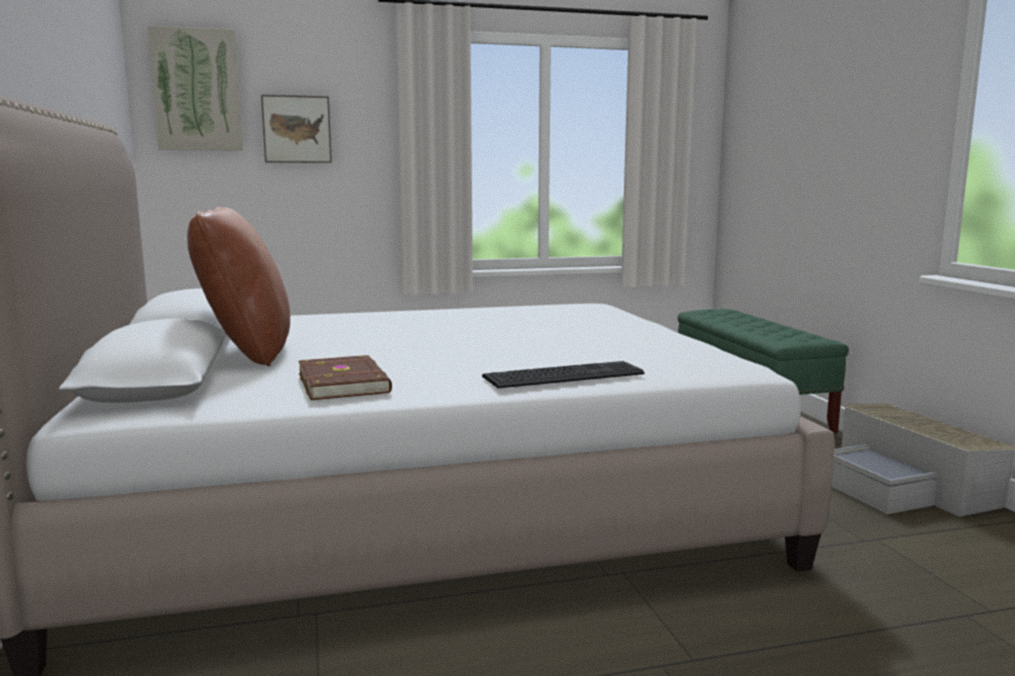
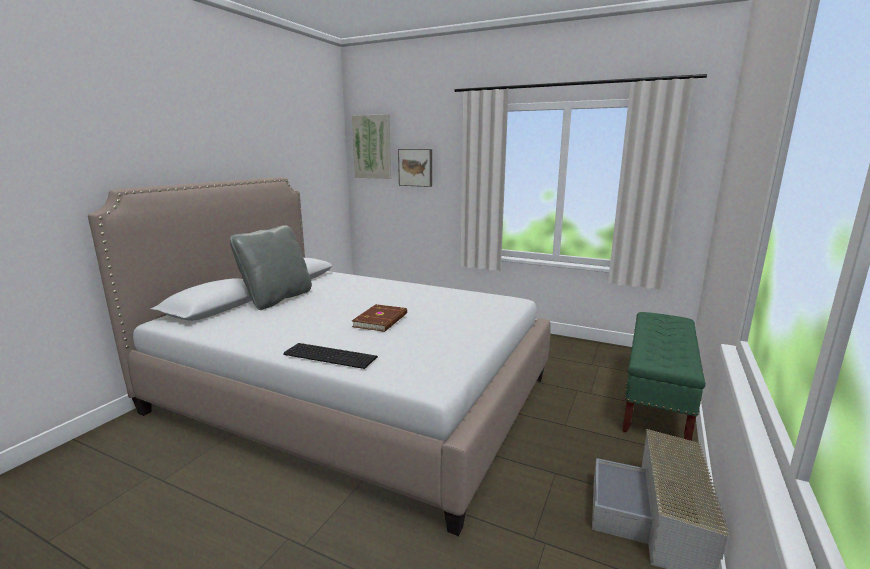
camera: 40 degrees right, 5 degrees up
(247, 353) = (277, 299): brown pillow -> grey pillow
(345, 382) = (254, 329): brown book -> brown book (381, 320)

